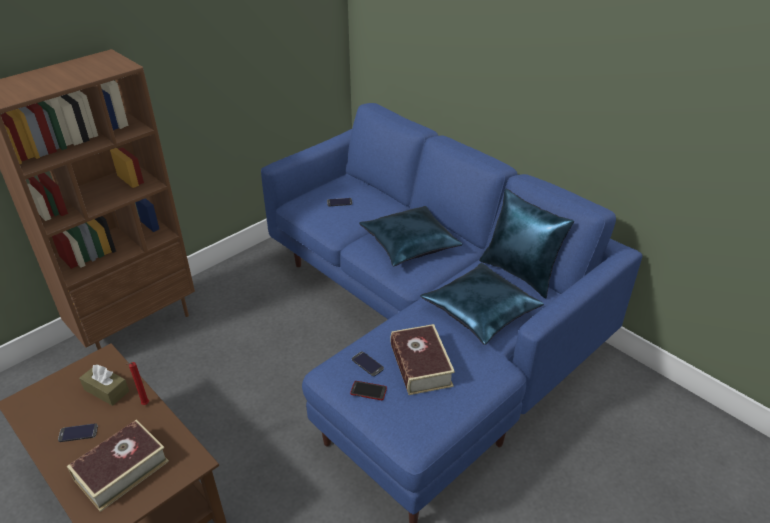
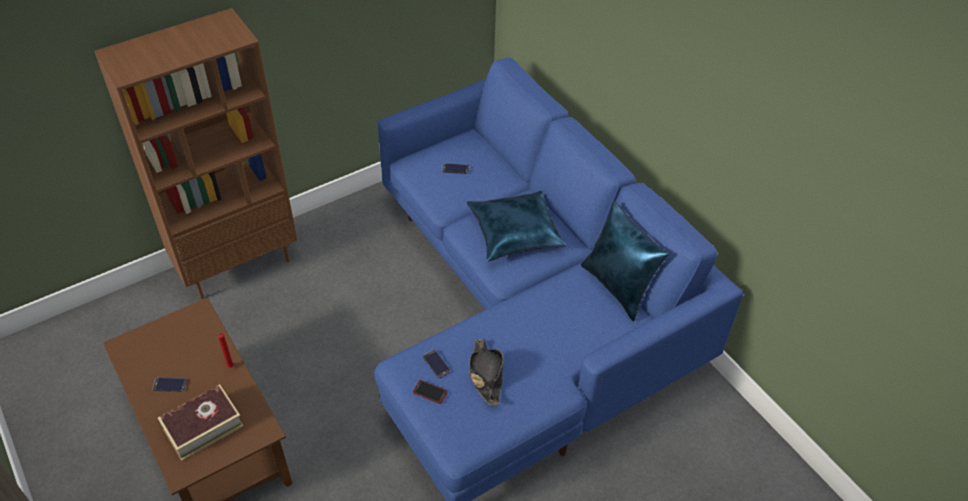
camera: 10 degrees right, 10 degrees up
(106, 390) = (198, 347): brown tissue box -> none
(420, 365) = (486, 374): book -> black hat
(481, 311) = (563, 325): blue pillow -> none

